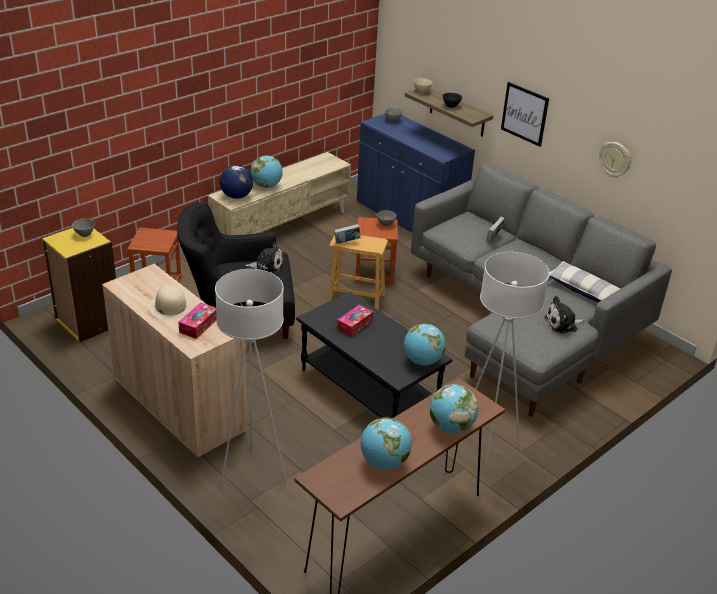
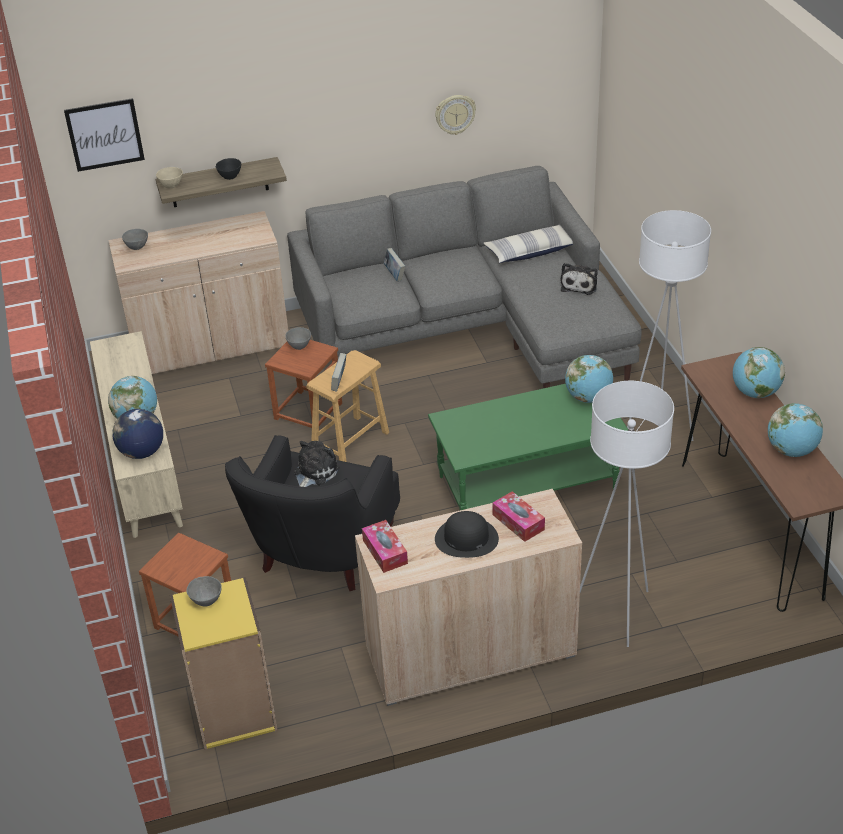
camera: 60 degrees left, 5 degrees up
(170, 307) = (466, 538): beige hat -> black hat
(354, 325) = (497, 428): tissue box -> tissue box (385, 552)
(370, 390) = (527, 482): black coffee table -> green coffee table
(409, 217) = (210, 346): blue cabinet -> beige cabinet
(524, 114) = (322, 130): picture -> picture (104, 134)

